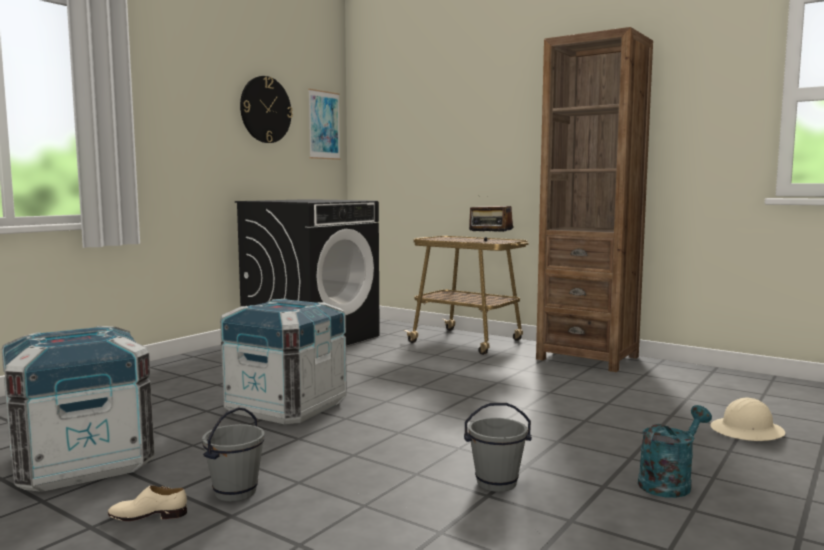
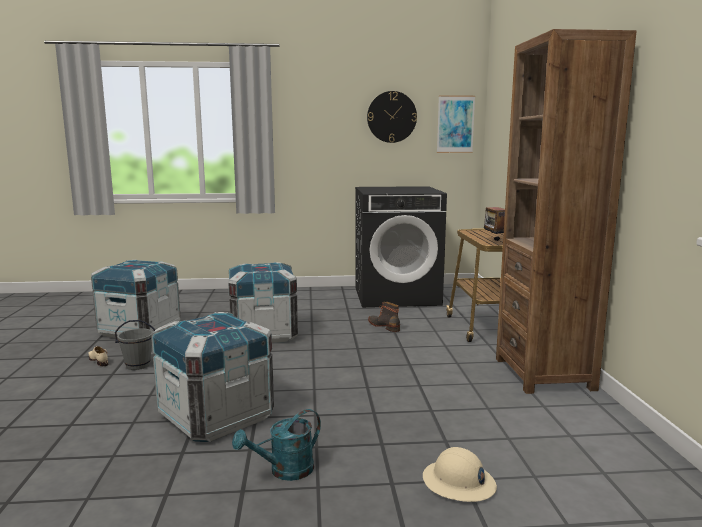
camera: 50 degrees right, 5 degrees up
(384, 363) = (384, 326): none -> boot
(496, 483) = (216, 417): grey bucket -> crate
(669, 482) = (284, 471): turquoise watering can -> turquoise watering can turned 135 degrees clockwise

